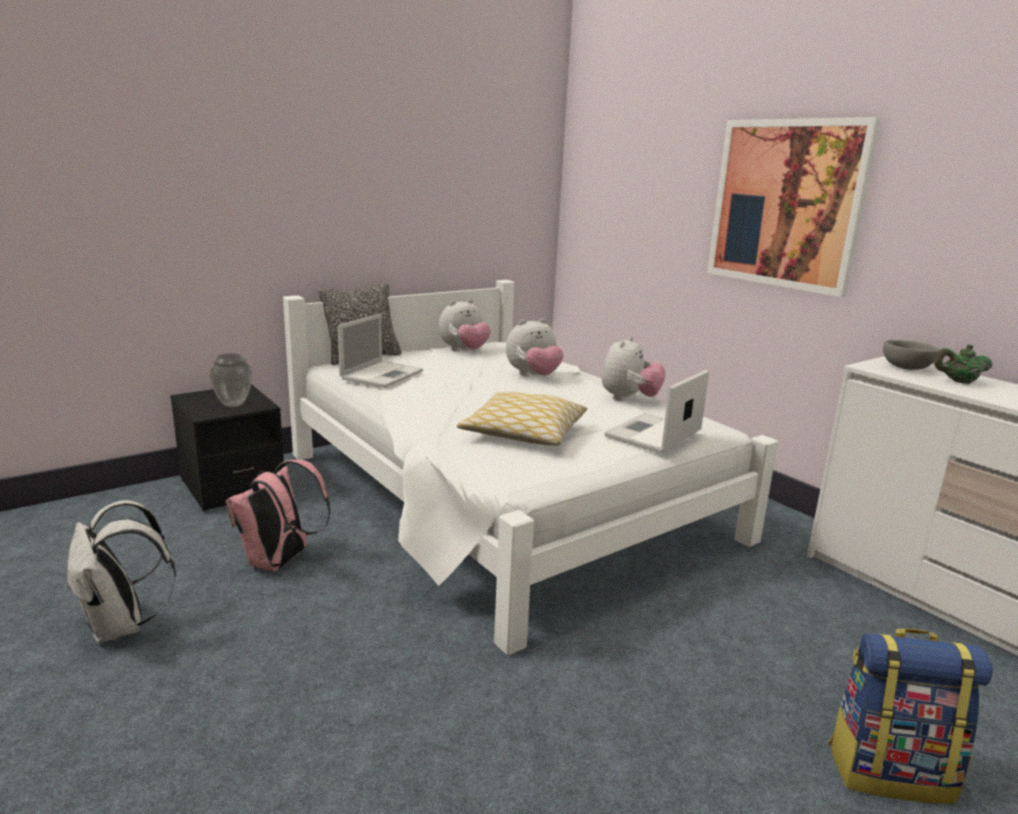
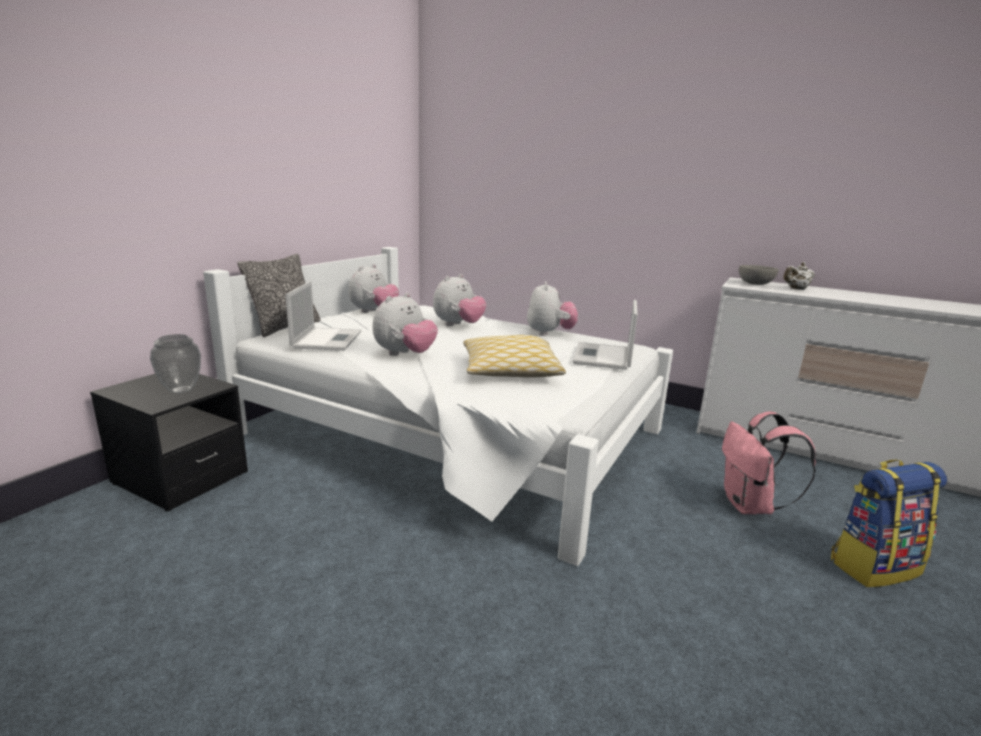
camera: 25 degrees left, 0 degrees up
(122, 626) = (169, 666): white backpack -> none
(280, 562) = (300, 542): pink backpack -> pink backpack (750, 506)
(437, 400) = (405, 354): none -> plush toy
(786, 204) = (638, 170): picture -> none
(958, 382) = (796, 289): green teapot -> white teapot

